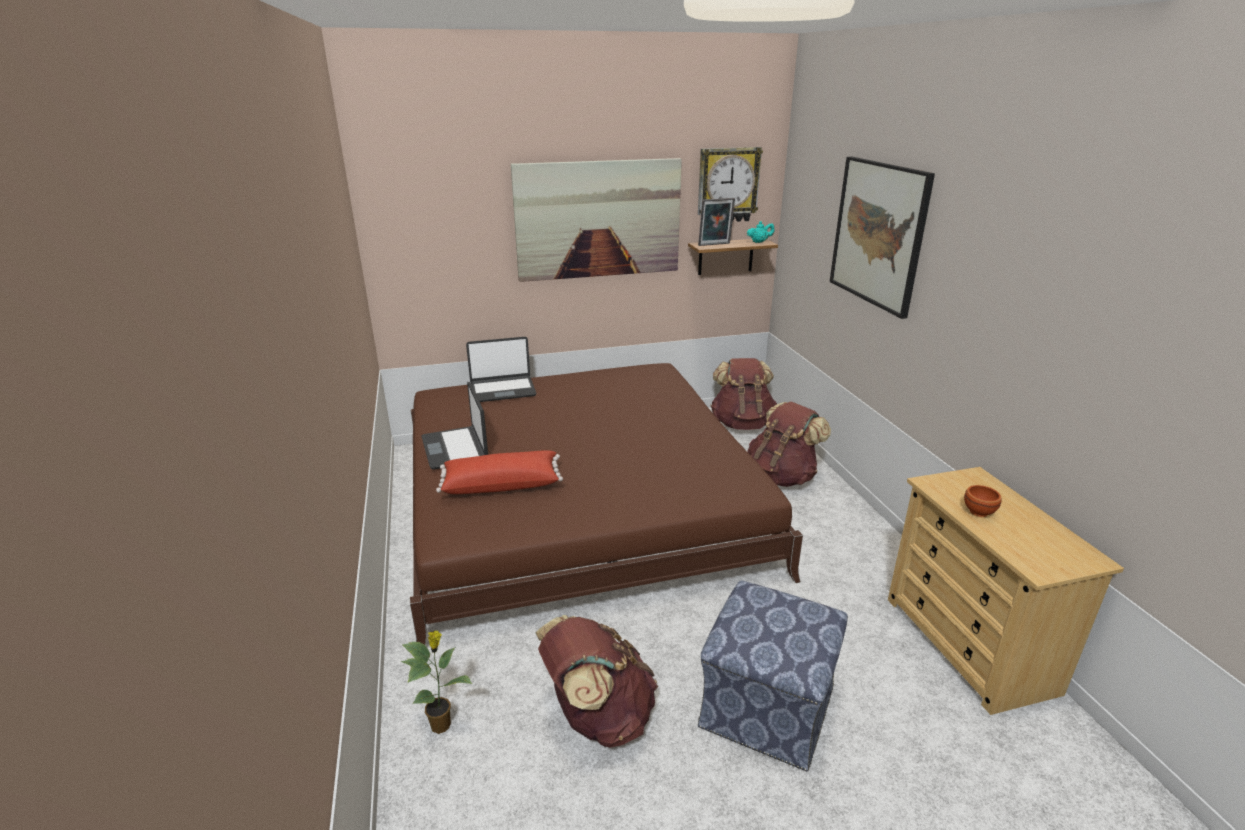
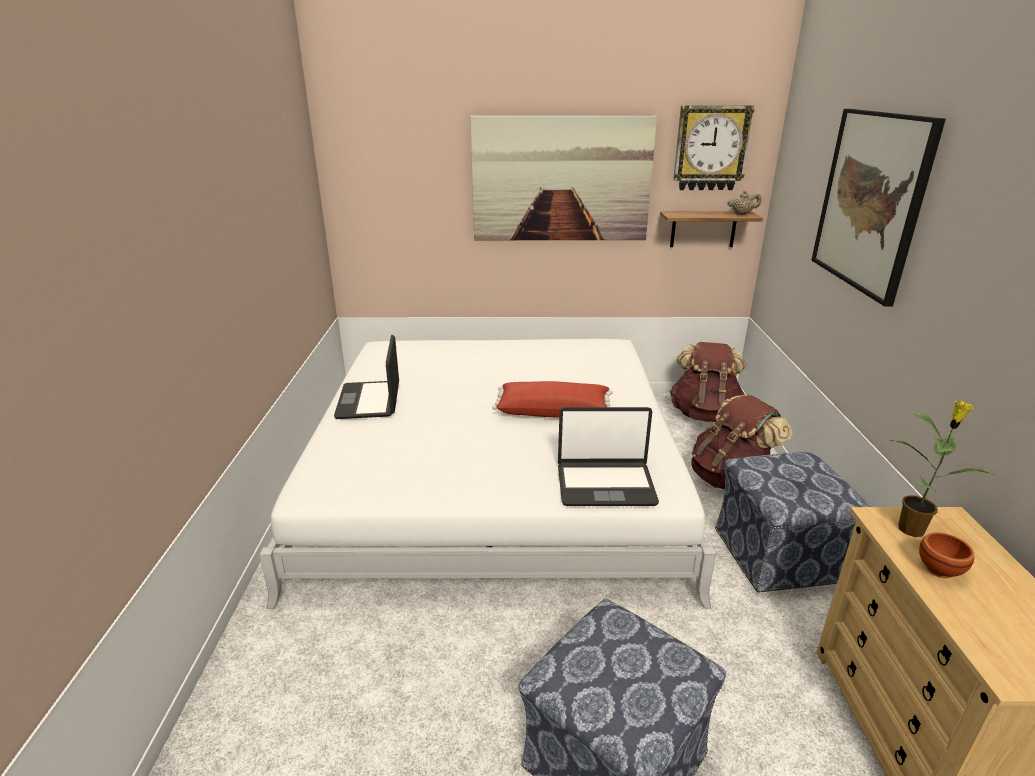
camera: 15 degrees right, 0 degrees up
(442, 724) = (256, 692): potted plant -> potted plant (912, 529)
(501, 484) = (394, 443): red pillow -> red pillow (553, 411)
(502, 390) = (446, 349): laptop -> laptop (605, 484)
(577, 504) = (495, 475): brown bed -> white bed
(598, 717) = (415, 723): brown backpack -> none
(715, 244) = (689, 214): picture frame -> none
(759, 242) = (742, 214): turquoise teapot -> beige teapot
(838, 532) = (778, 556): none -> ottoman

